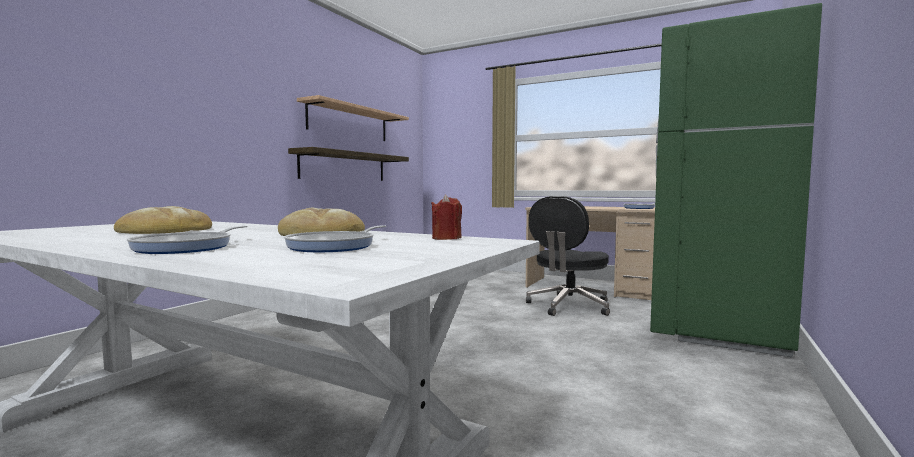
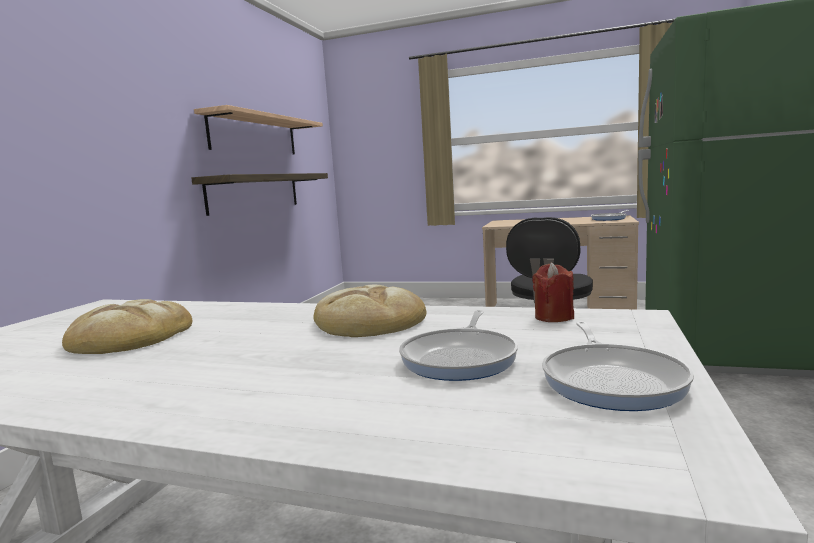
camera: 10 degrees left, 5 degrees up
(188, 247) = (262, 389): frying pan -> frying pan (612, 380)

